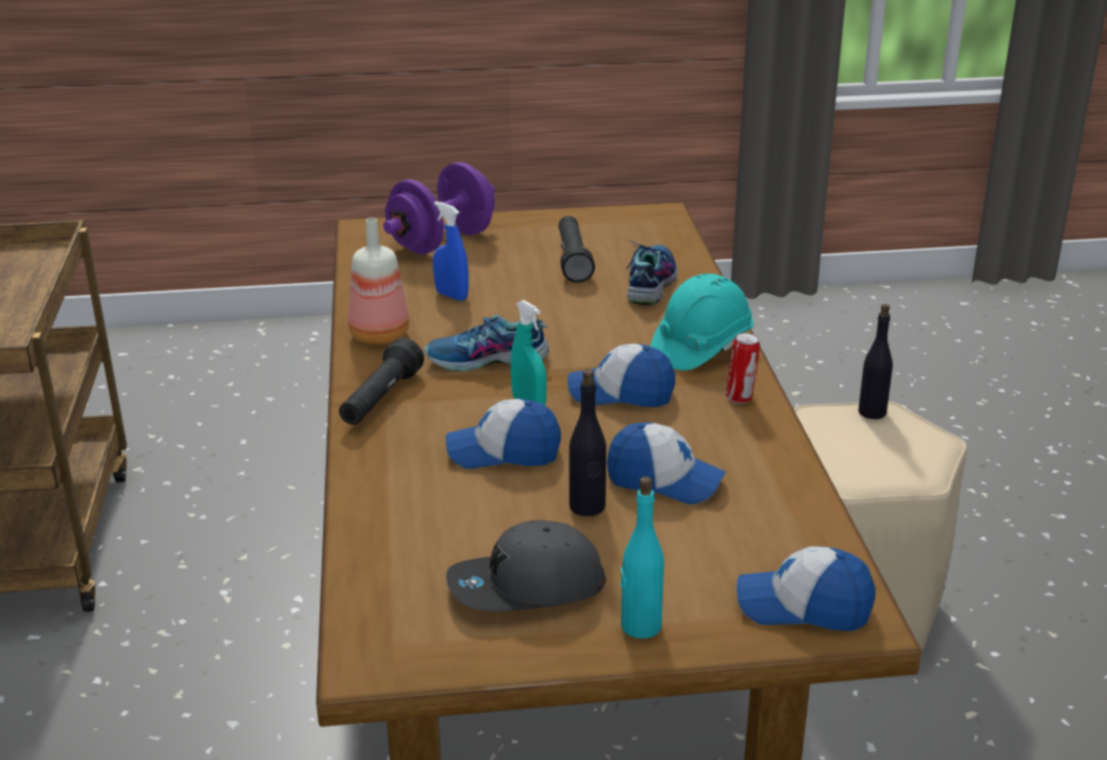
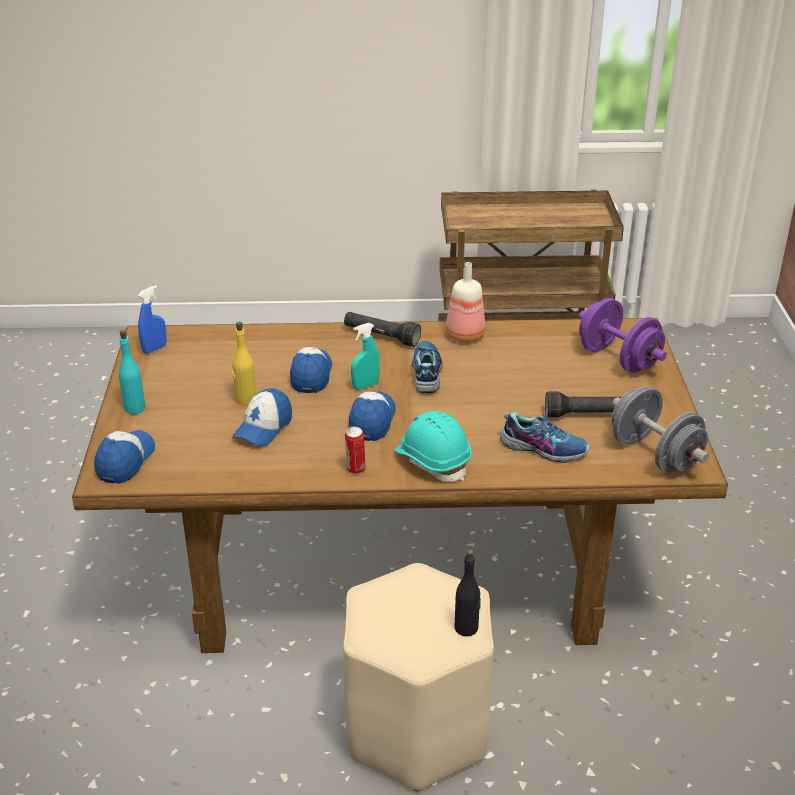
camera: 95 degrees right, 5 degrees up
(451, 296) = (523, 361): blue spray bottle -> blue spray bottle (154, 349)
(526, 588) = (180, 377): grey cap -> none
(587, 507) = (245, 399): black bottle -> yellow bottle
(644, 229) = (654, 455): none -> grey dumbbell

